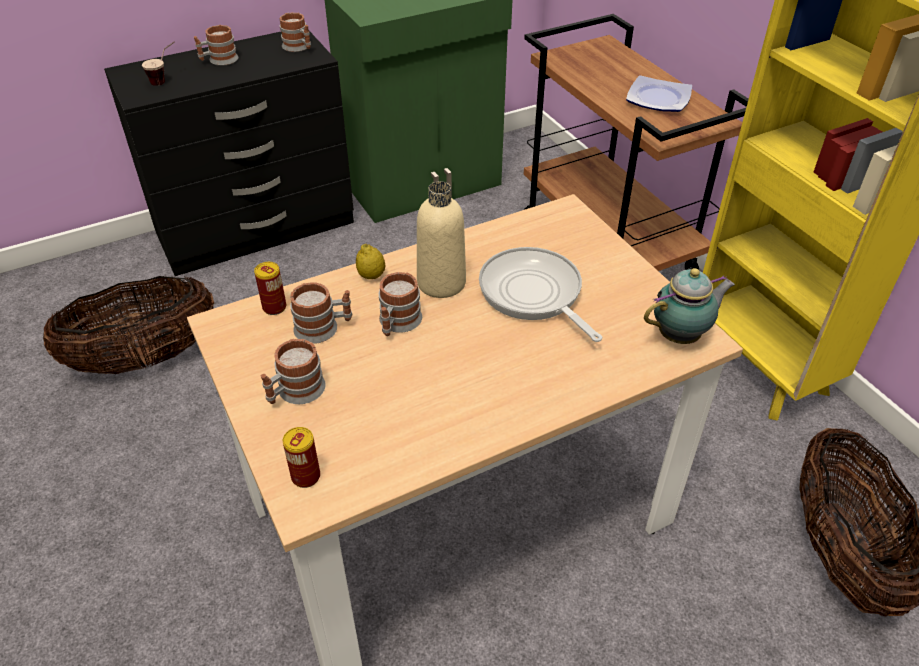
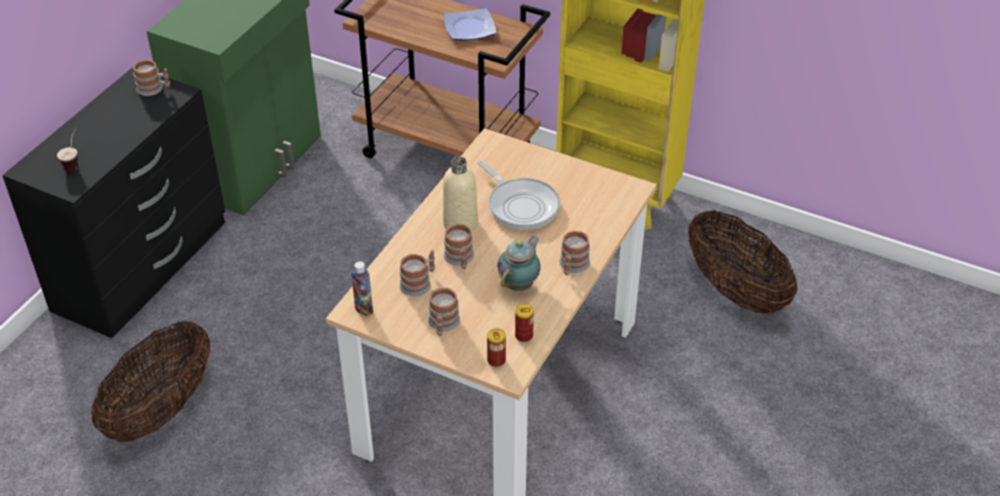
camera: 35 degrees left, 0 degrees up
(219, 60) = (99, 127): mug -> mug (572, 266)
(234, 326) = (363, 308): none -> bottle
(274, 307) = (375, 286): can -> can (524, 336)
(371, 276) = (413, 239): lemon -> none
(533, 294) = (520, 205): frying pan -> frying pan turned 150 degrees counterclockwise
(681, 336) = (620, 191): teapot -> teapot (520, 284)

